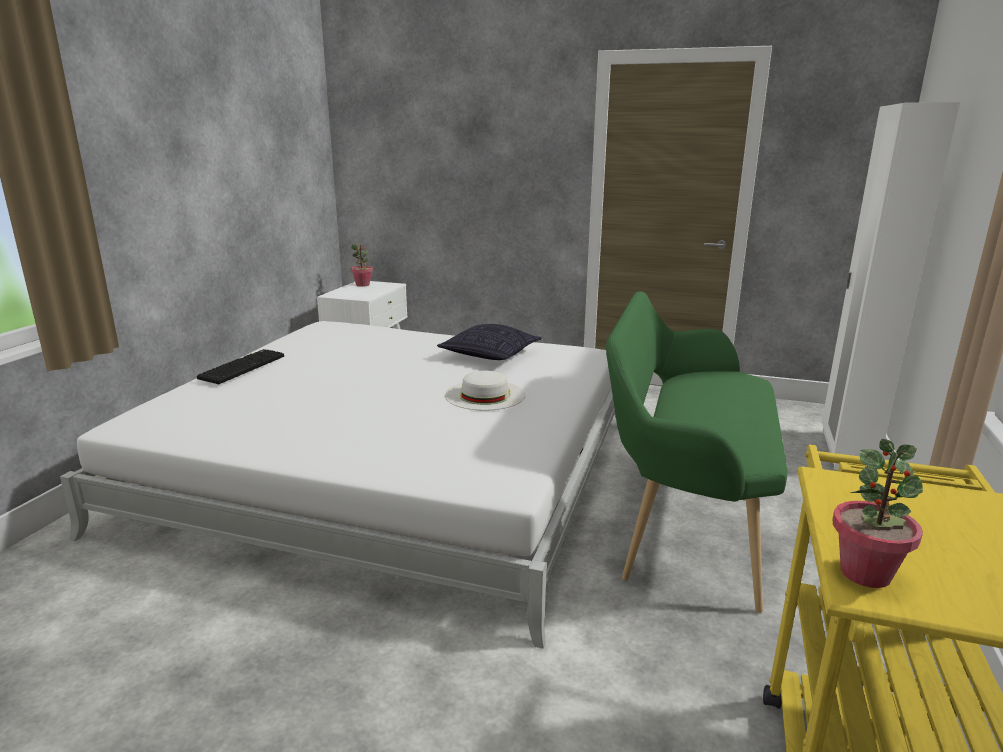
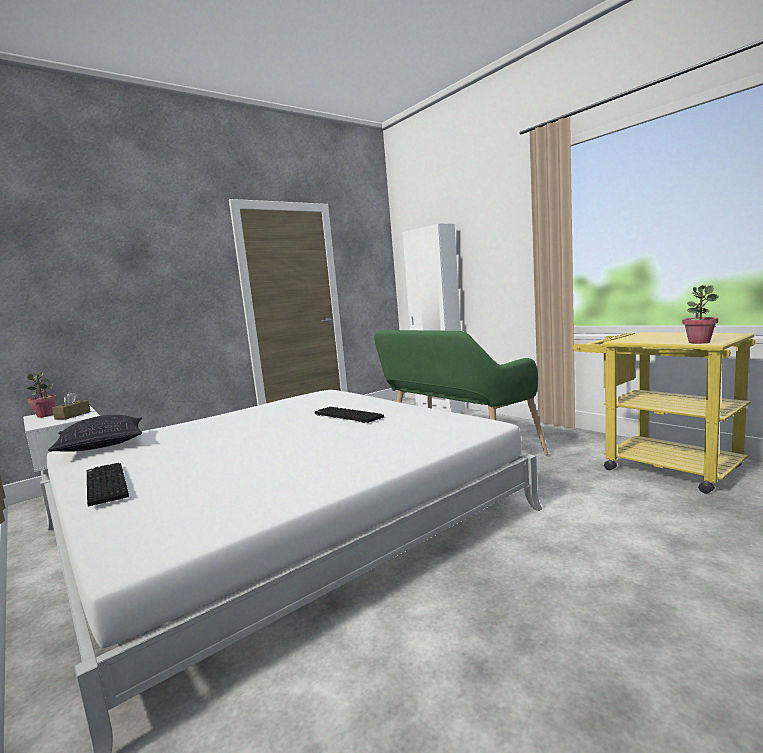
camera: 55 degrees left, 10 degrees down
(365, 292) = (73, 415): none -> brown tissue box
(485, 395) = (346, 416): white hat -> keyboard
(489, 355) = (278, 410): pillow -> pillow (102, 446)

